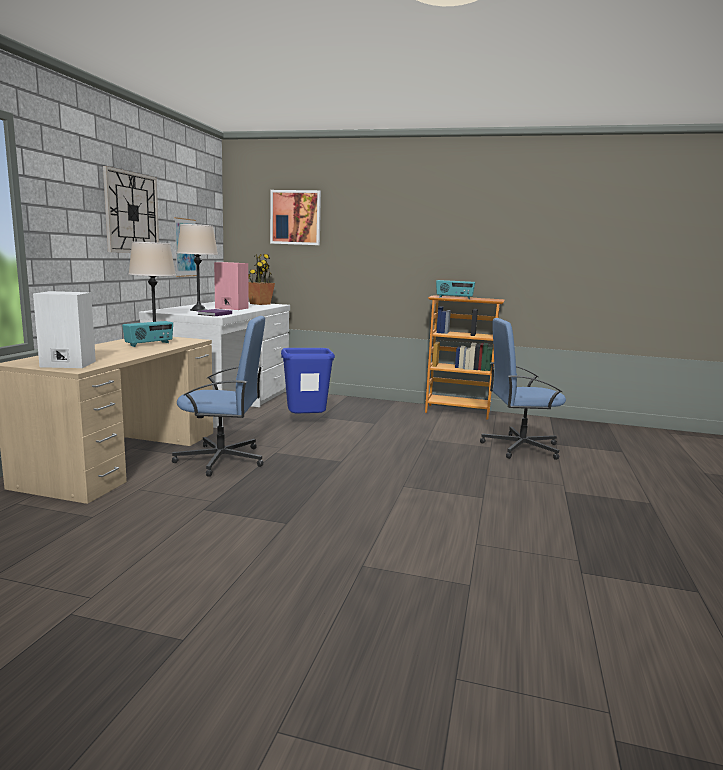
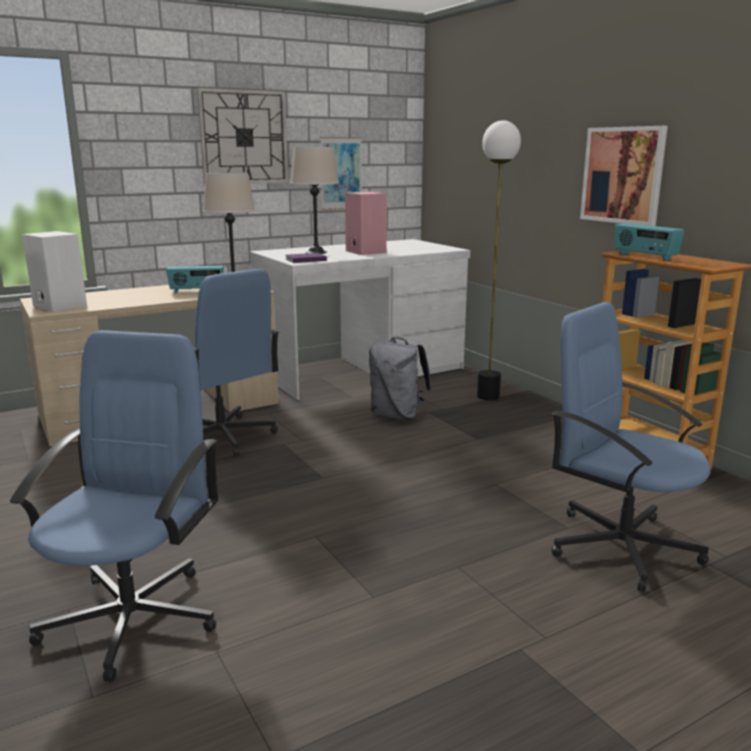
camera: 45 degrees right, 5 degrees up
(260, 304) = (433, 246): potted plant -> none
(295, 217) = (486, 124): picture -> picture (623, 175)
(306, 422) = (397, 415): blue trash can -> grey backpack
(333, 402) = (488, 396): none -> floor lamp
(405, 551) = (133, 617): none -> blue office chair

